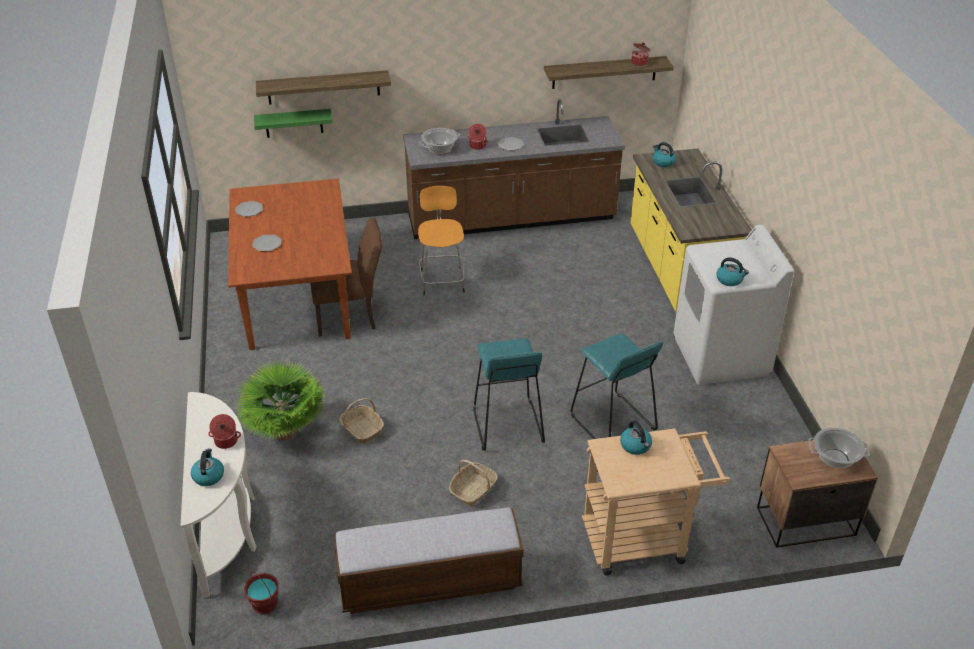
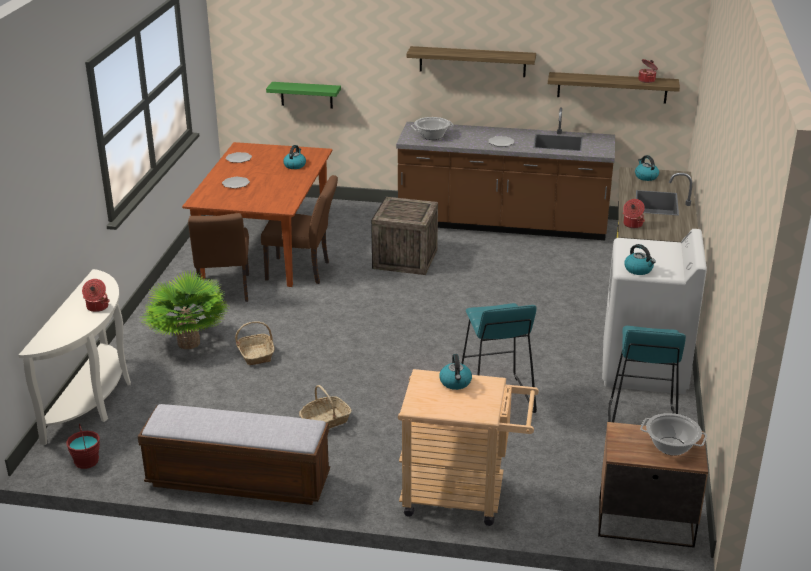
camera: 20 degrees right, 10 degrees down
(208, 476) = (65, 327): kettle -> kettle (295, 165)
(284, 361) = (224, 292): none -> brown chair
(323, 87) = (336, 63): shelf -> shelf (472, 61)
(442, 280) = (405, 259): orange stool -> crate
(477, 146) = (469, 139): cooking pot -> cooking pot (632, 224)
(507, 426) = (390, 379): turquoise stool -> turquoise stool (640, 424)

